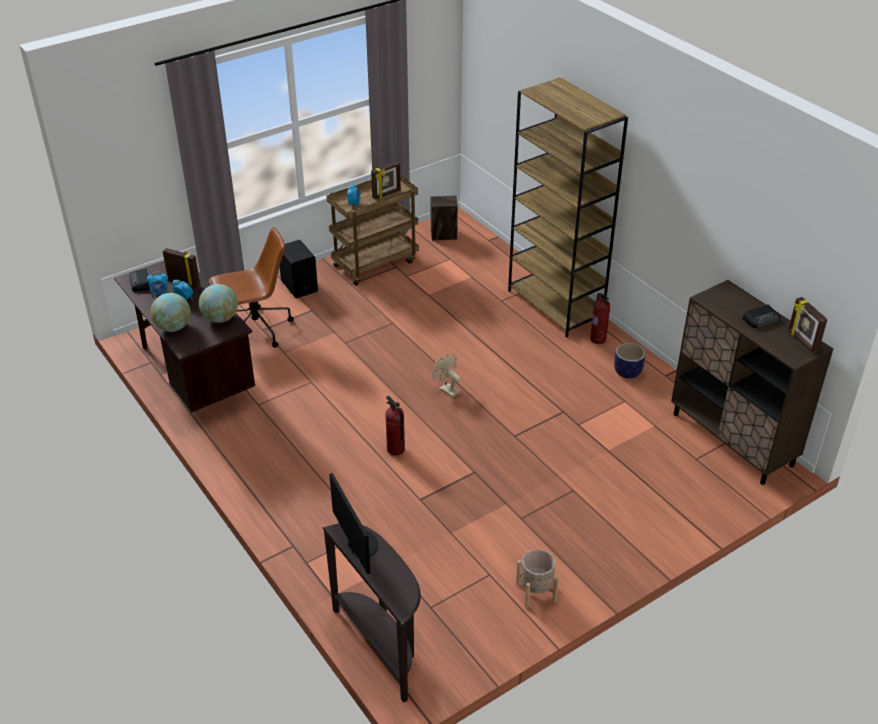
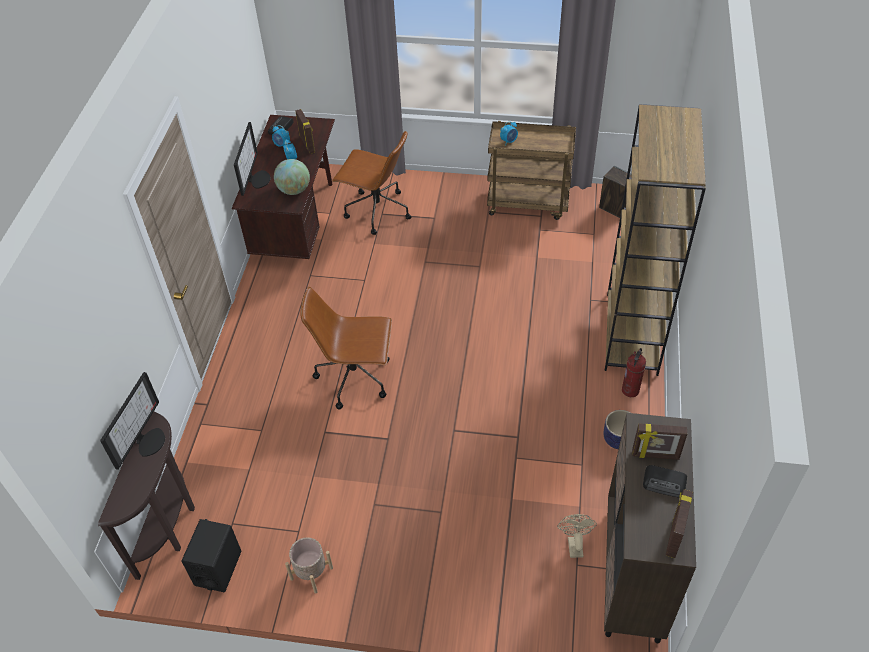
camera: 45 degrees right, 10 degrees up
(173, 327) = (257, 179): globe -> monitor
(299, 286) = (448, 191): black speaker -> black speaker (218, 568)
(386, 194) = (546, 145): picture frame -> picture frame (655, 455)
(395, 449) = (355, 377): fire extinguisher -> brown office chair
(446, 389) = (451, 352): beige fan -> beige fan (574, 544)

